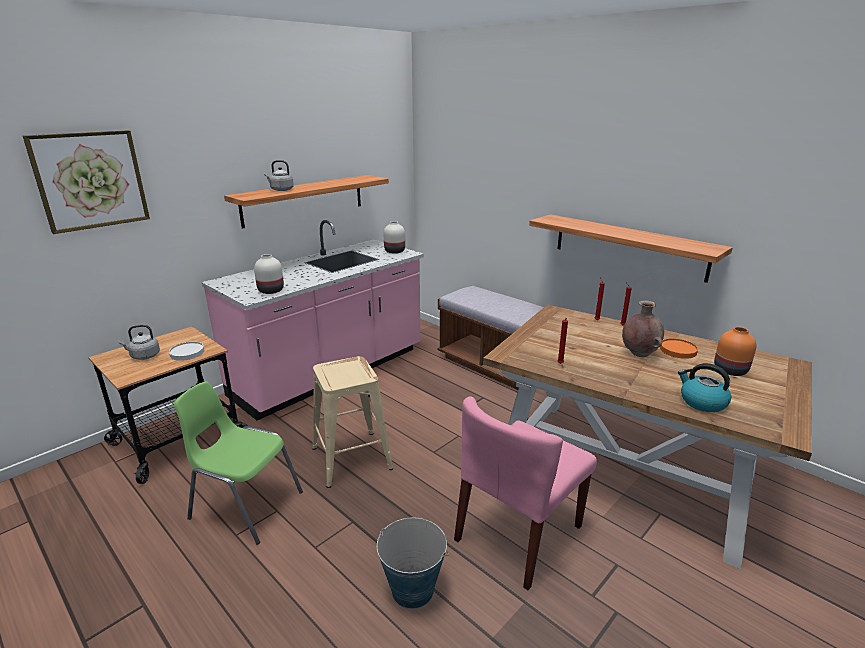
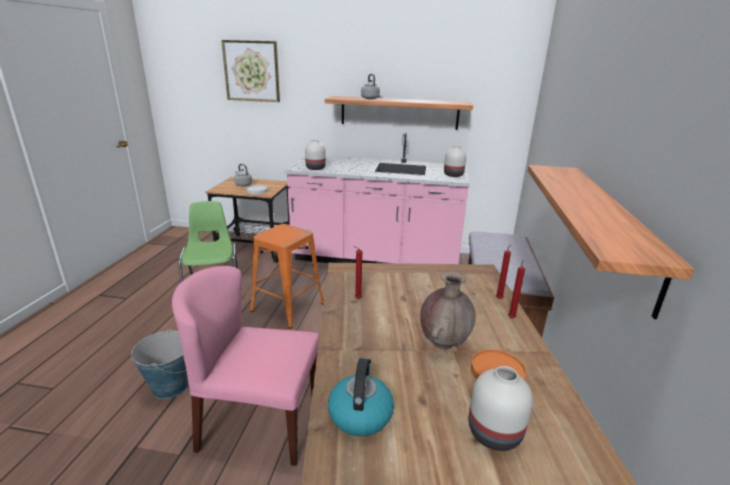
camera: 55 degrees right, 0 degrees up
(350, 458) = (287, 306): beige stool -> orange stool
(729, 370) = (492, 432): orange vase -> white vase

